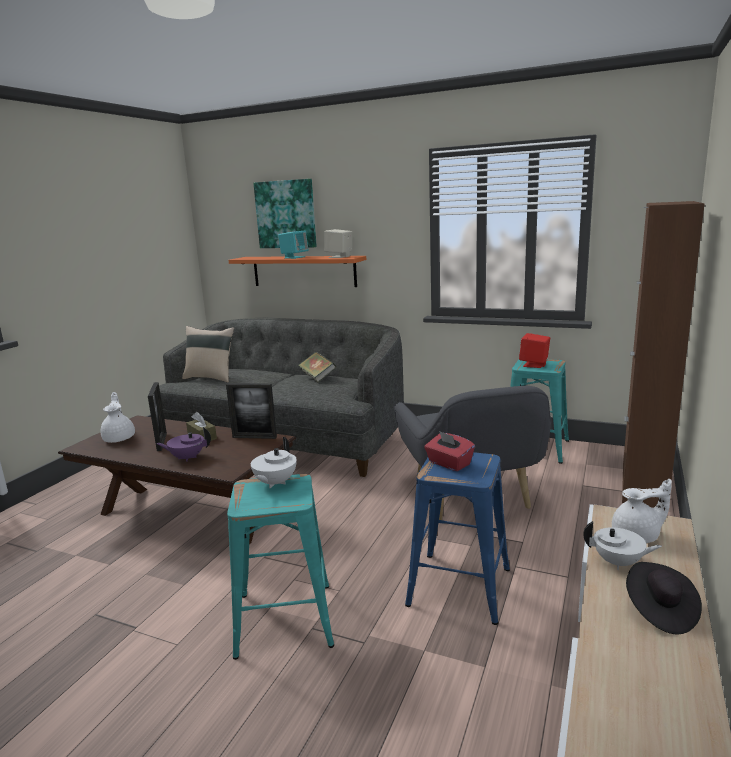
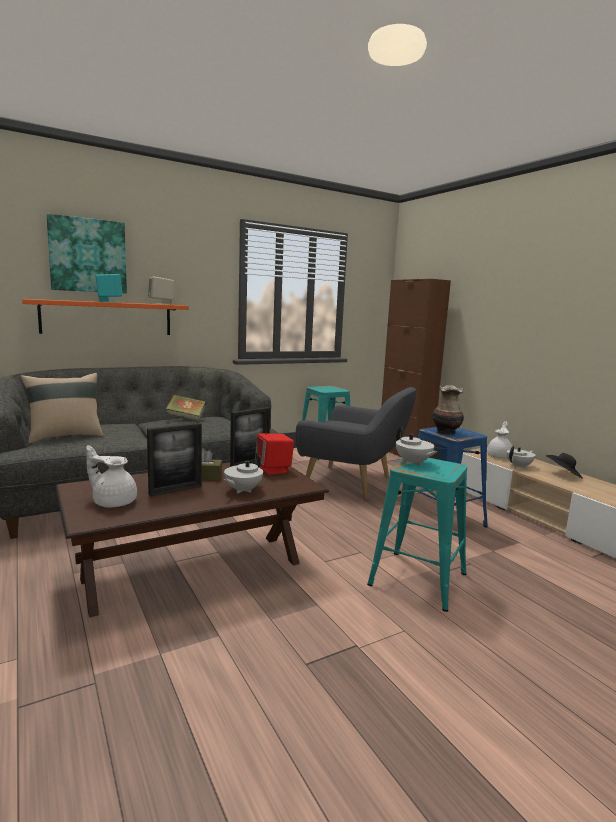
camera: 55 degrees left, 5 degrees down
(162, 442) = (175, 490): picture frame -> picture frame turned 120 degrees clockwise
(187, 458) = (242, 490): purple teapot -> white teapot
(449, 463) = (446, 432): red tissue box -> vase
(534, 365) = (326, 389): red speaker -> red speaker (274, 470)

